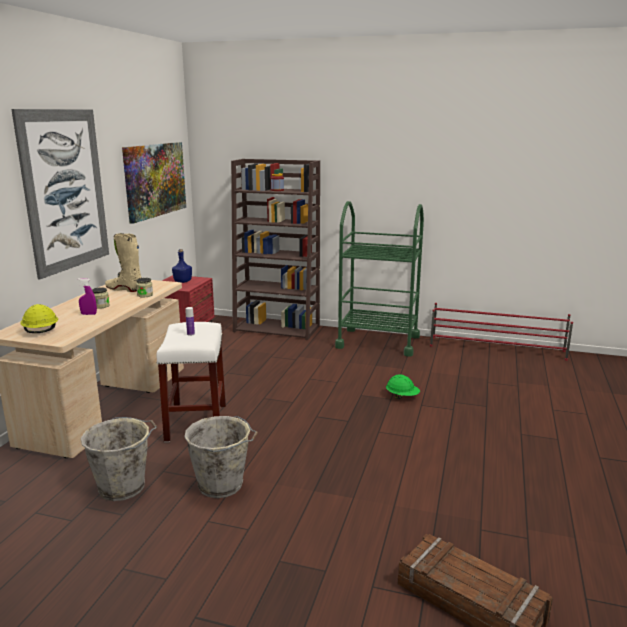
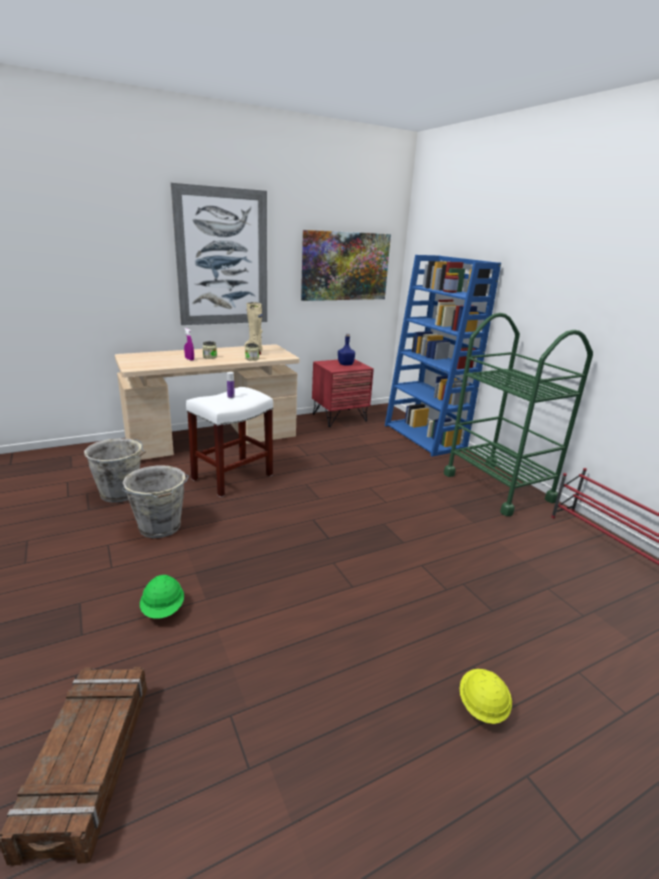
camera: 45 degrees right, 5 degrees up
(40, 331) = (140, 360): yellow hard hat -> yellow hard hat (482, 706)
(277, 328) = (425, 437): brown bookcase -> blue bookcase
(402, 397) = (417, 547): green hard hat -> green hard hat (163, 609)

